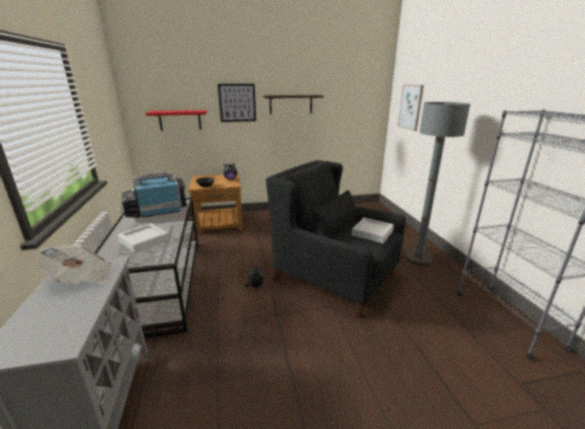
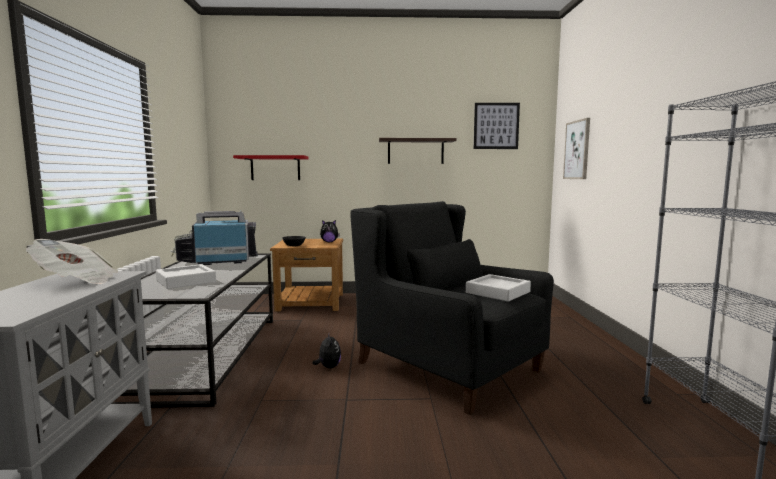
camera: 10 degrees right, 15 degrees down
(237, 103) = (347, 148): picture -> picture (496, 126)
(418, 258) = (588, 356): grey floor lamp -> none

